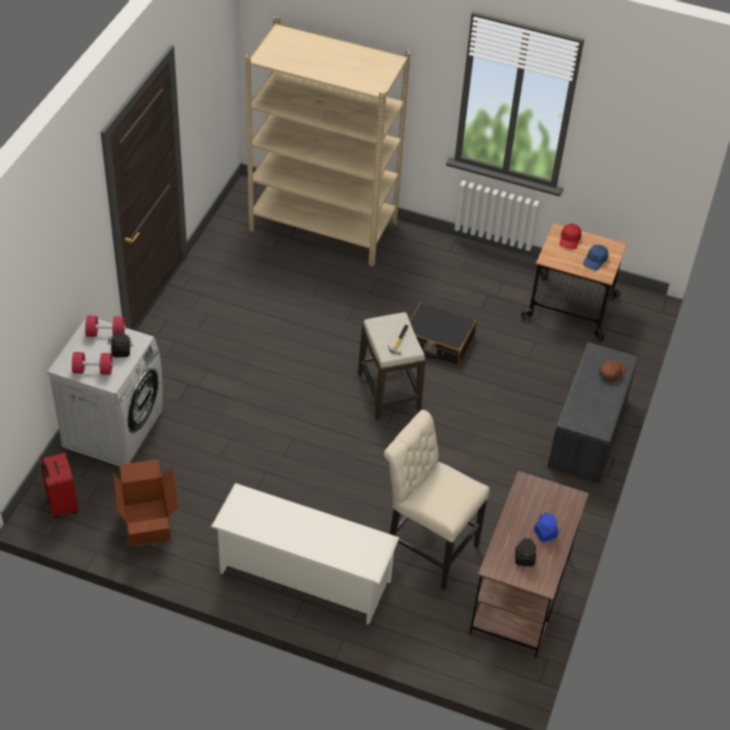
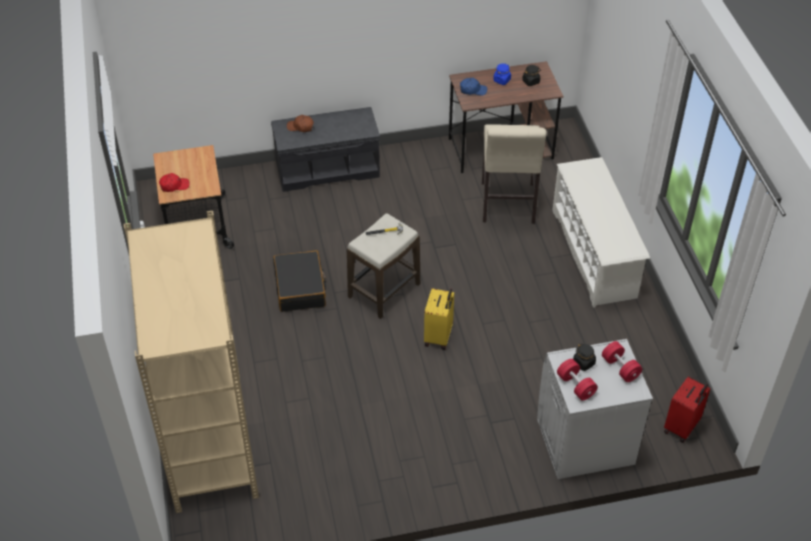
camera: 120 degrees left, 0 degrees up
(148, 523) = (641, 363): cardboard box -> none
(304, 401) = (439, 336): none -> yellow suitcase
(595, 260) = (190, 162): blue cap -> blue cap (472, 90)

